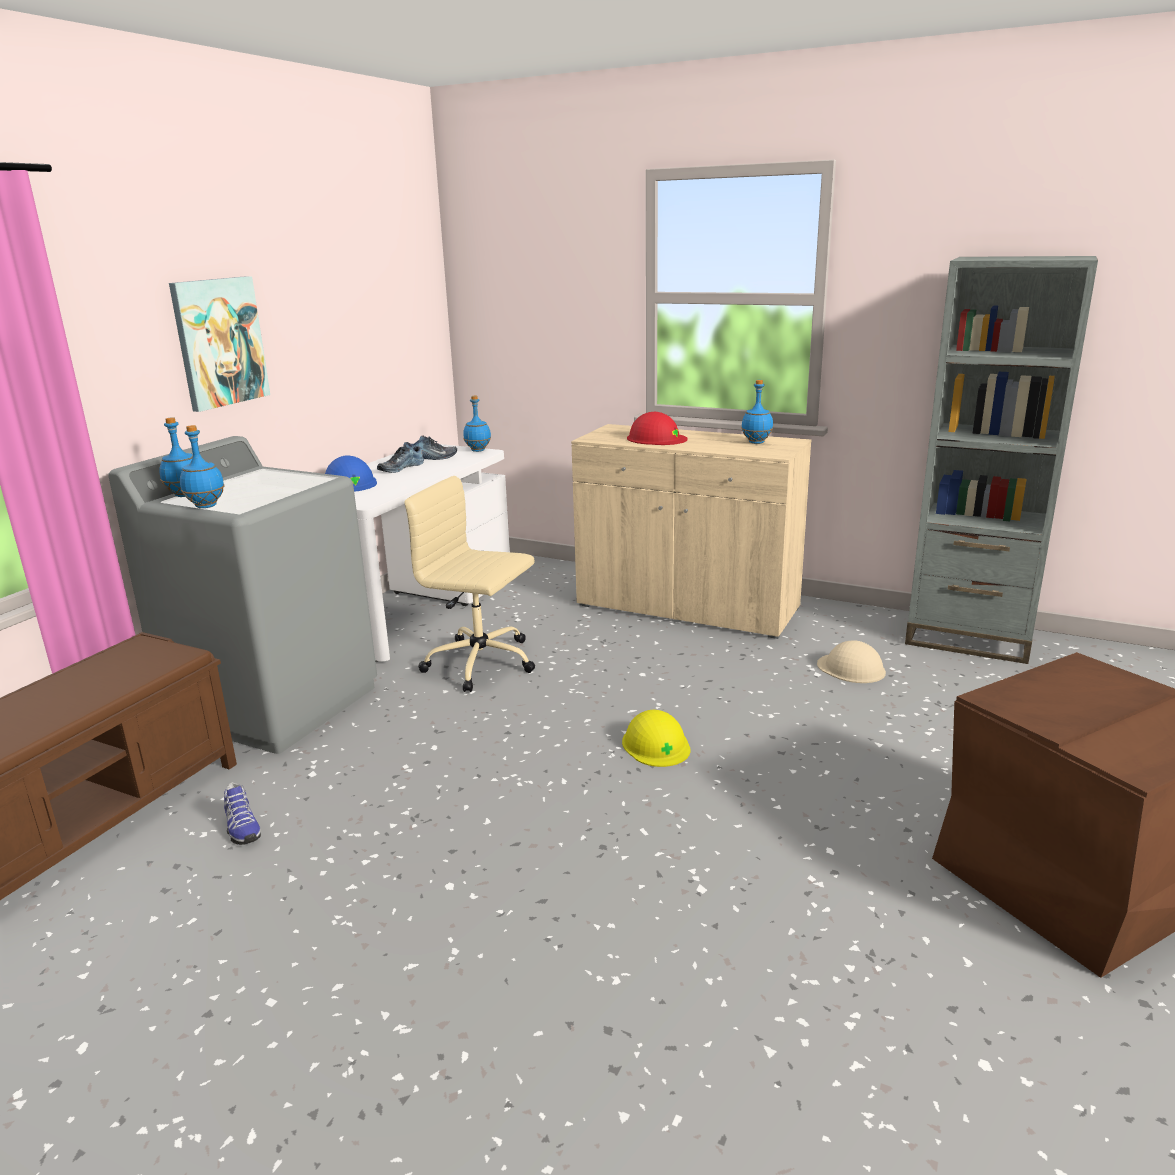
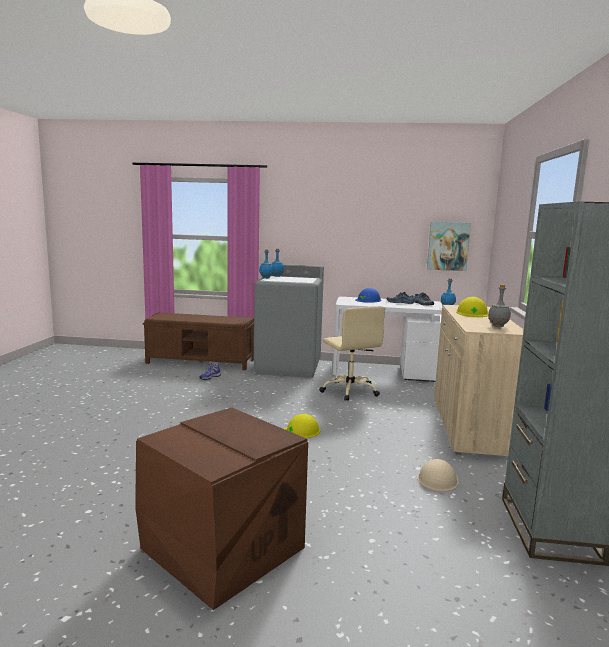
camera: 70 degrees right, 10 degrees down
(219, 342) = (329, 230): picture -> picture (448, 246)
(482, 663) = (349, 390): beige office chair -> beige office chair turned 150 degrees clockwise
(656, 438) = (472, 313): red hard hat -> yellow hard hat
(756, 442) = (497, 326): blue bottle -> grey bottle

